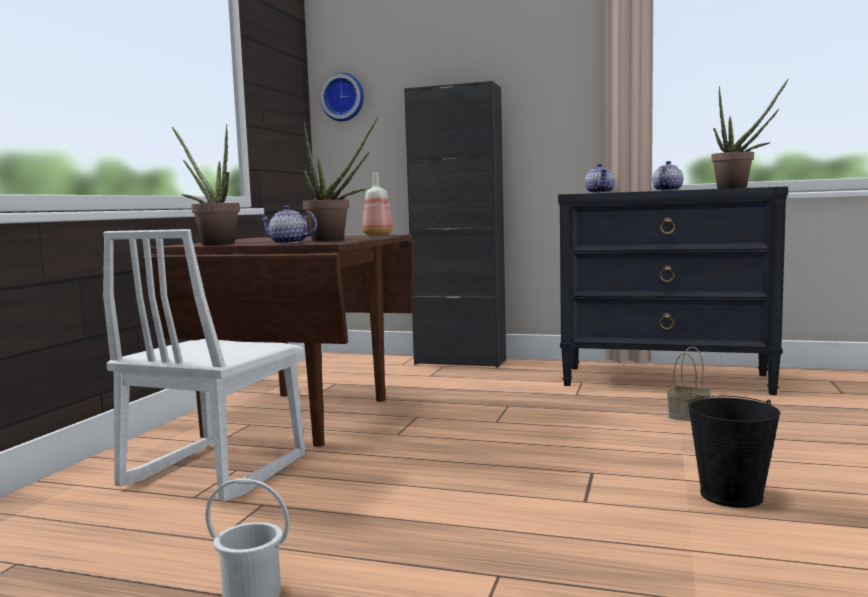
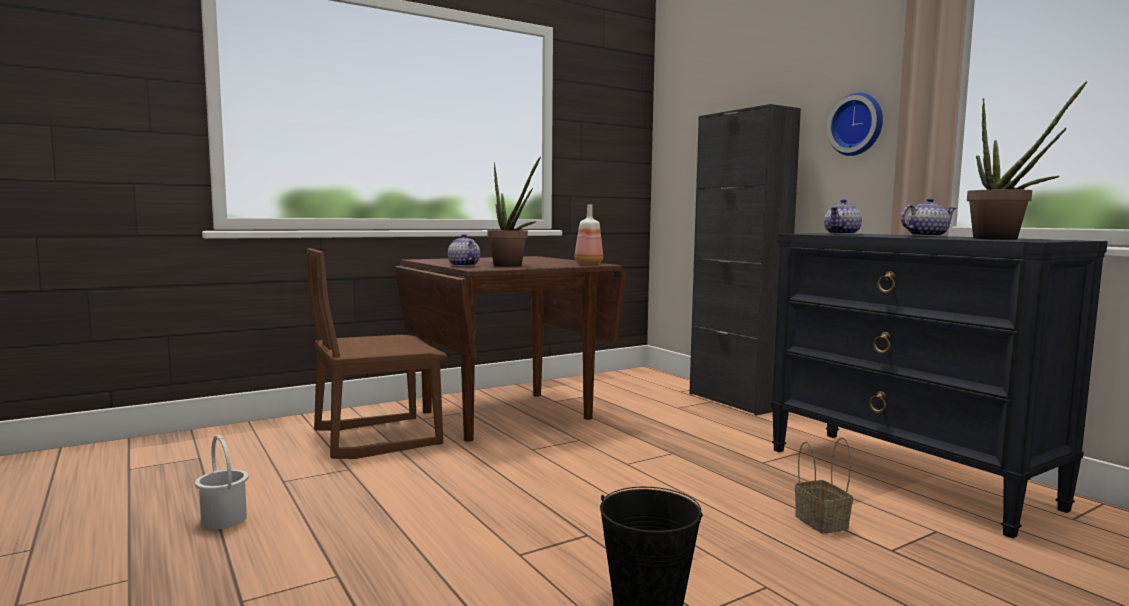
camera: 40 degrees right, 0 degrees up
(213, 244) = (441, 260): potted plant -> none
(214, 472) = (377, 438): white chair -> brown chair
(343, 97) = (675, 125): wall clock -> wall clock (857, 125)

